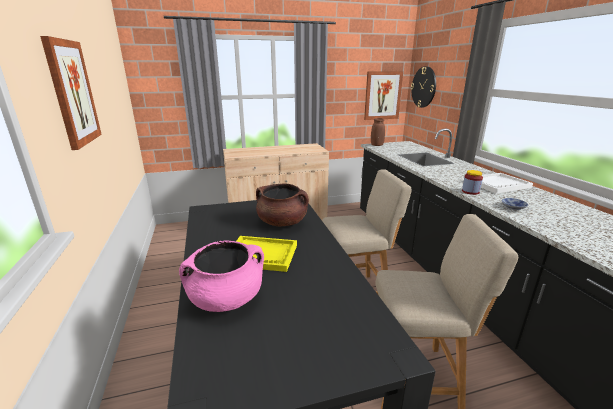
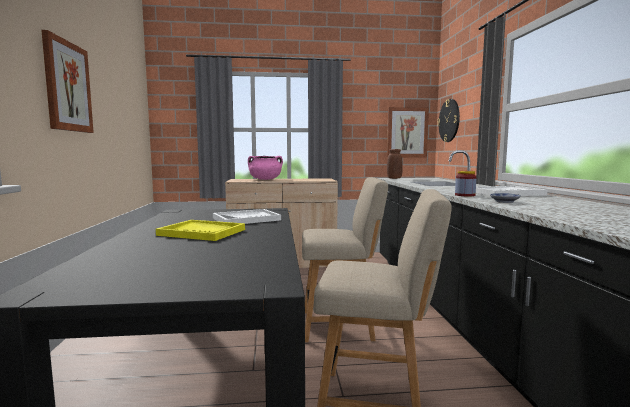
camera: 10 degrees right, 15 degrees down
(226, 299) = (135, 250): pink cooking pot -> pink cooking pot (265, 179)
(282, 222) = (246, 219): brown cooking pot -> white tray

